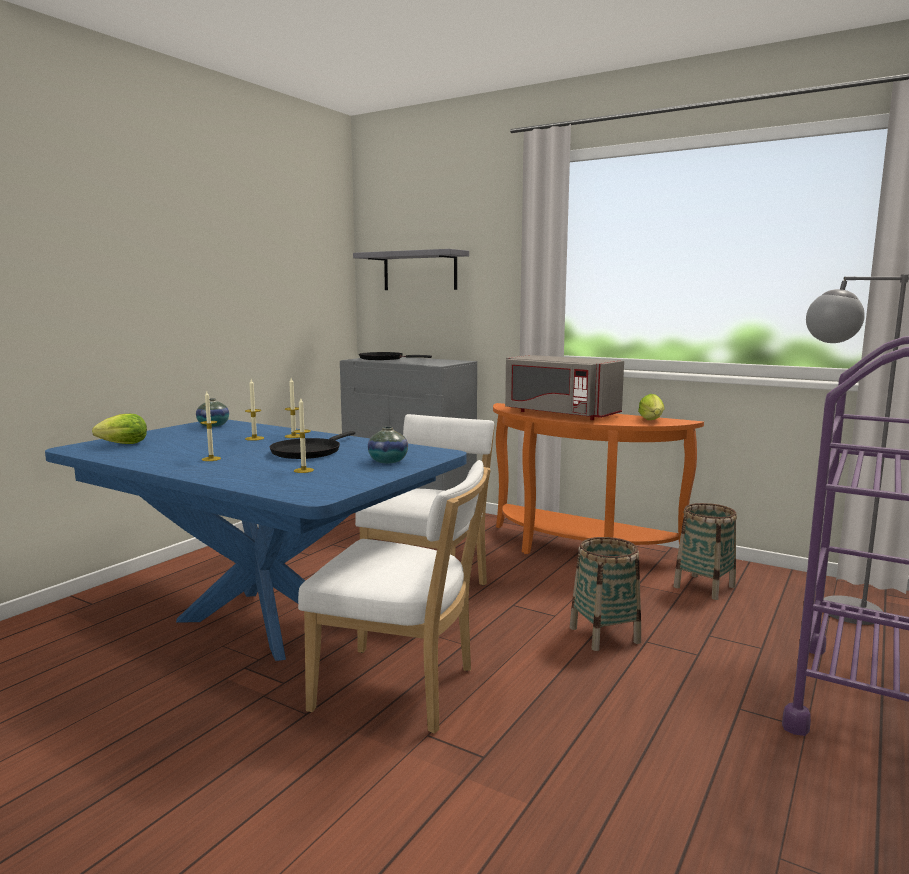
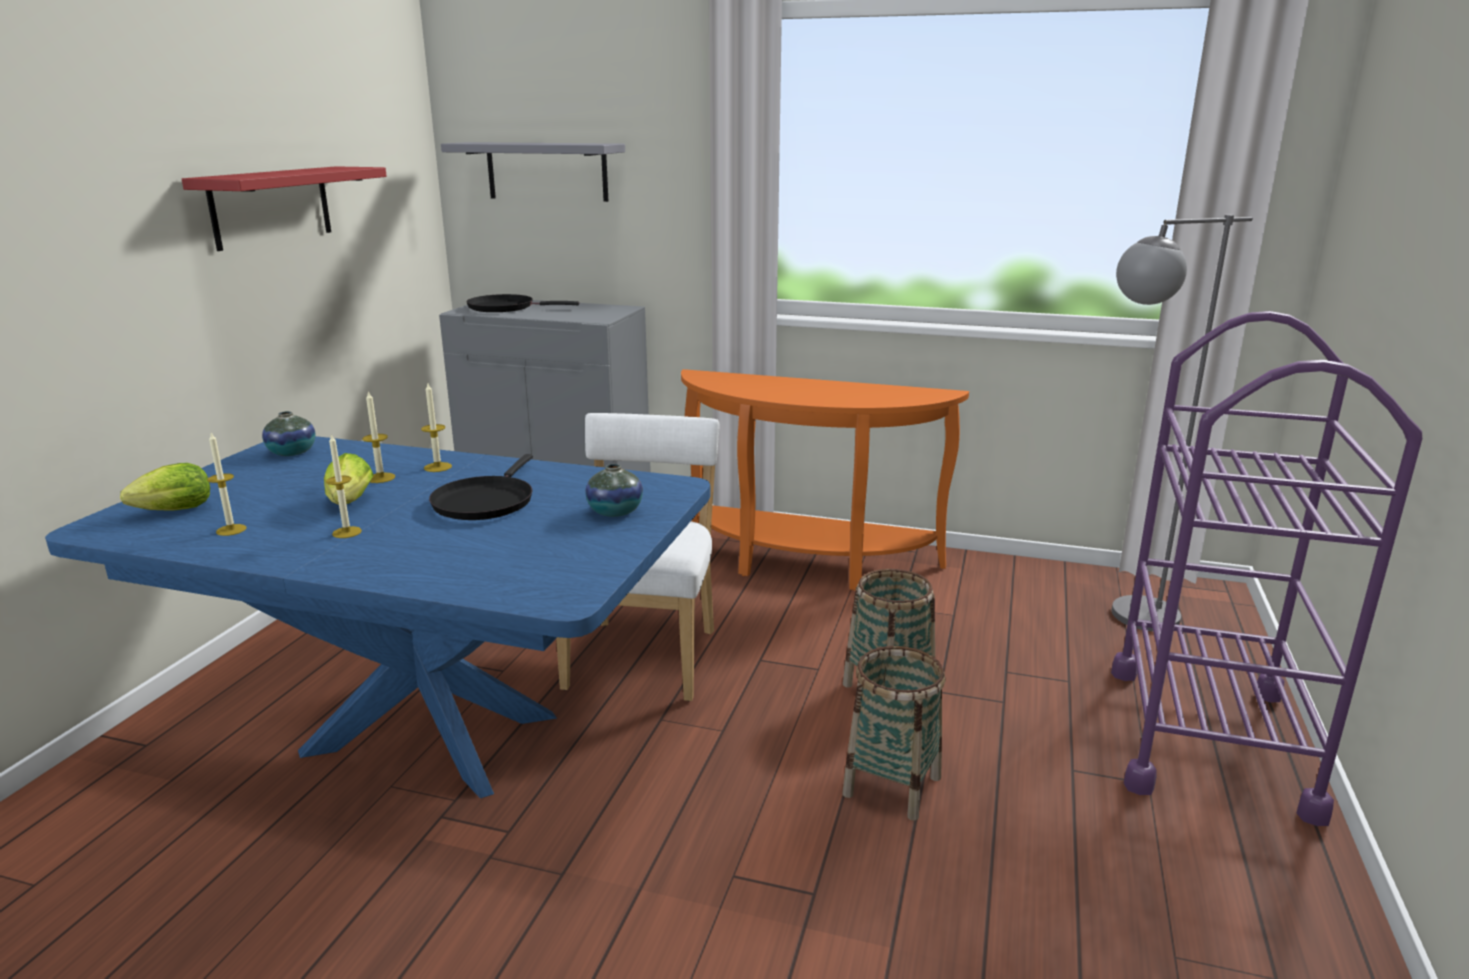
camera: 15 degrees left, 10 degrees up
(233, 280) = (271, 206): none -> red shelf
(303, 470) = (507, 544): candle -> candle (231, 530)
(402, 691) = (673, 816): white chair -> none
(559, 414) = (782, 388): grey microwave -> none
(652, 421) = (907, 395): lettuce -> lettuce (349, 504)
(704, 587) = (977, 600): basket -> basket (892, 786)

